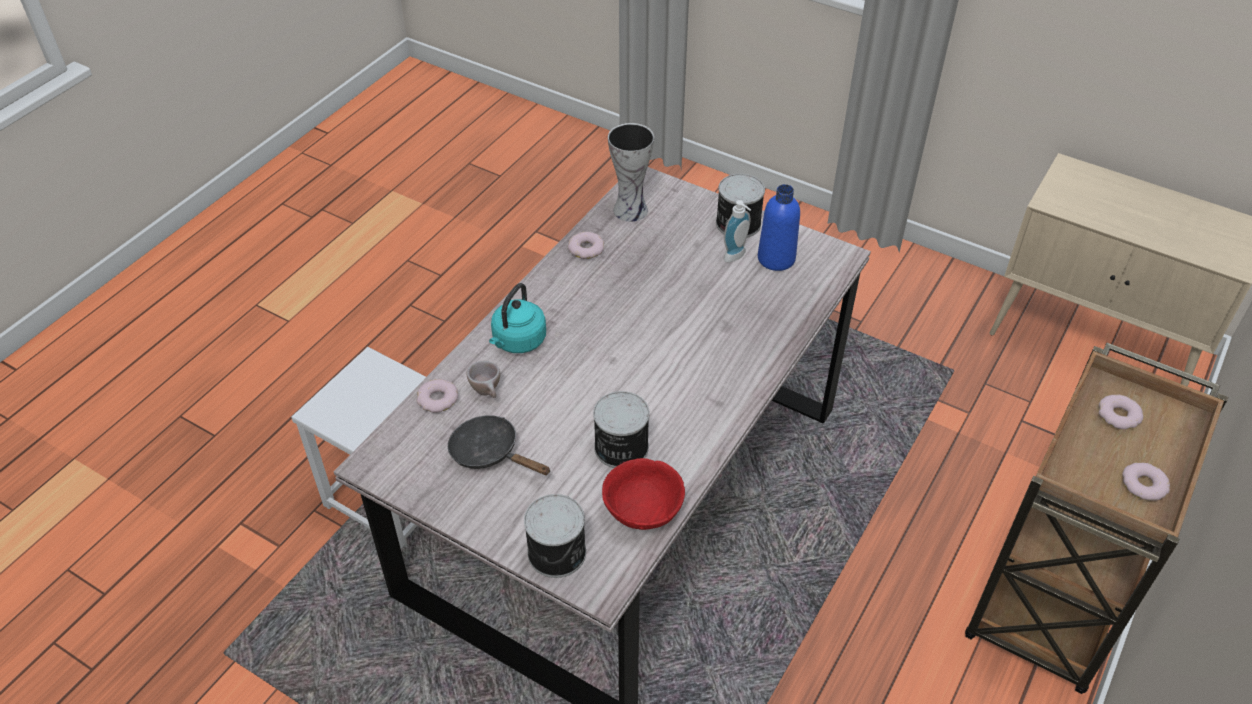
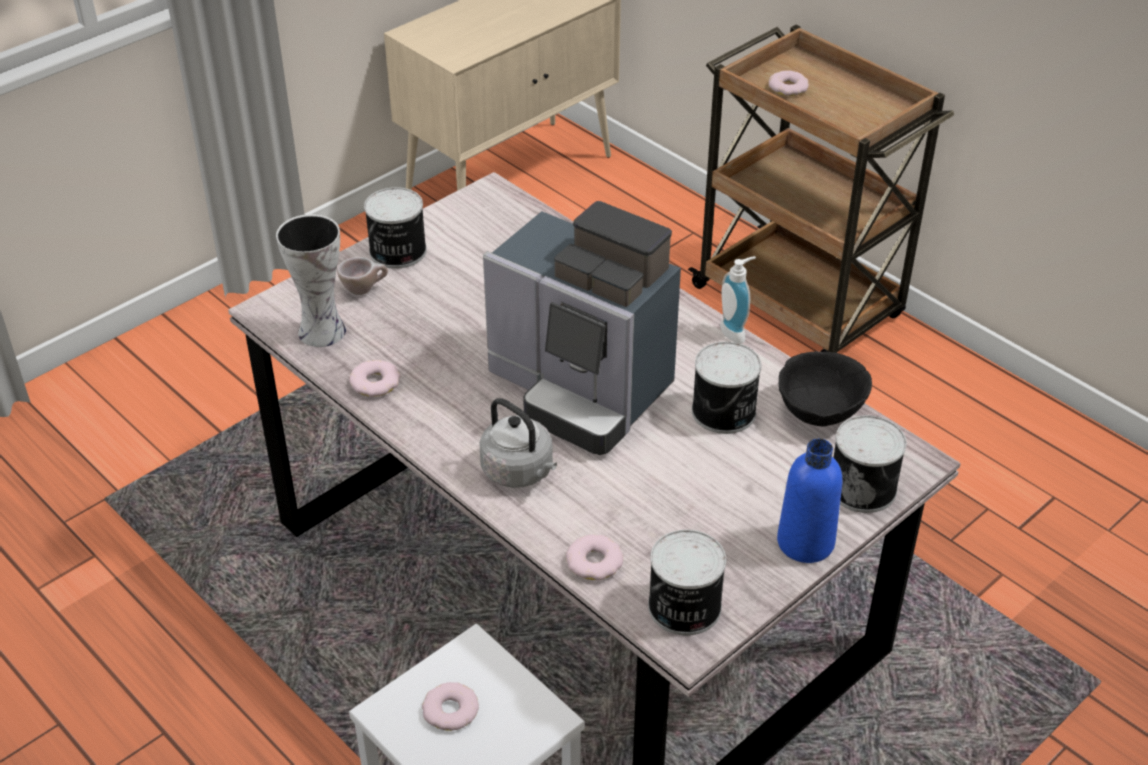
camera: 75 degrees left, 5 degrees down
(403, 456) = (683, 608): none -> can
(488, 392) = (599, 512): beige cup -> beige cup (364, 289)
(490, 453) = (701, 523): black frying pan -> none
(518, 341) = (520, 472): turquoise kettle -> grey kettle
(616, 357) = (581, 390): none -> coffee machine
(643, 512) = (821, 411): red bowl -> black bowl
(737, 257) = (455, 264): soap dispenser -> soap dispenser (736, 331)
(776, 258) = (473, 237): blue bottle -> blue bottle (805, 542)
(1143, 485) = (868, 99): donut -> donut (450, 711)

